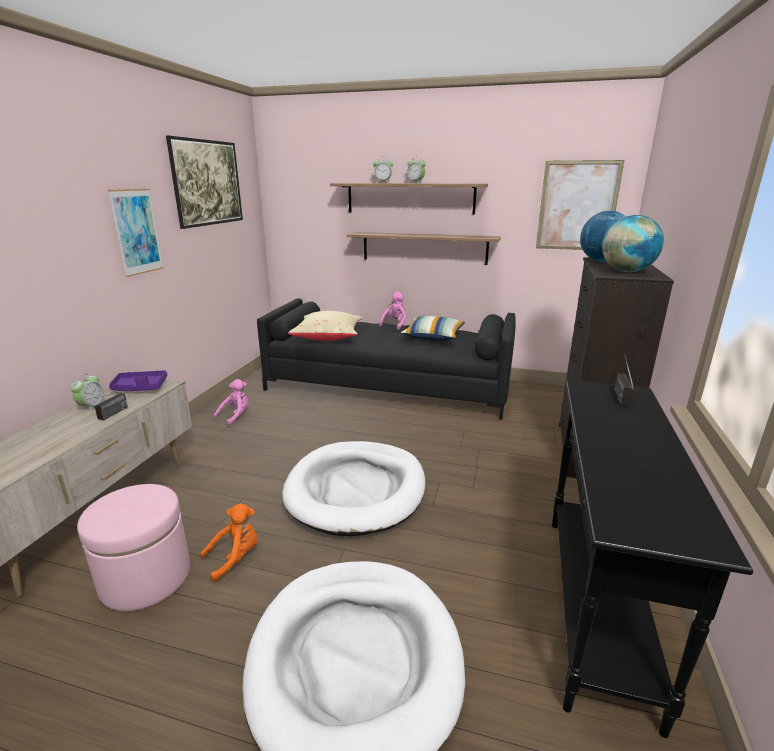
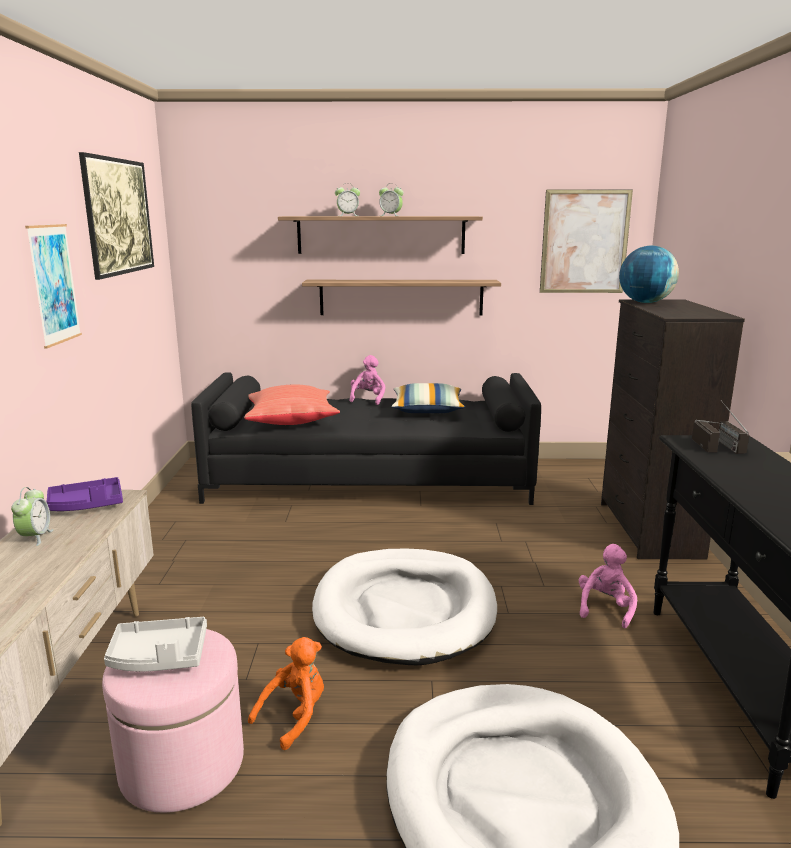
camera: 15 degrees left, 5 degrees down
(107, 417) = (72, 546): radio -> radio (709, 449)
(122, 504) = (159, 657): none -> grey tray
(235, 416) = (180, 541): pink plush toy -> pink plush toy (605, 608)
(328, 337) = (291, 421): beige pillow -> red pillow
(626, 271) = (687, 312): globe -> none

